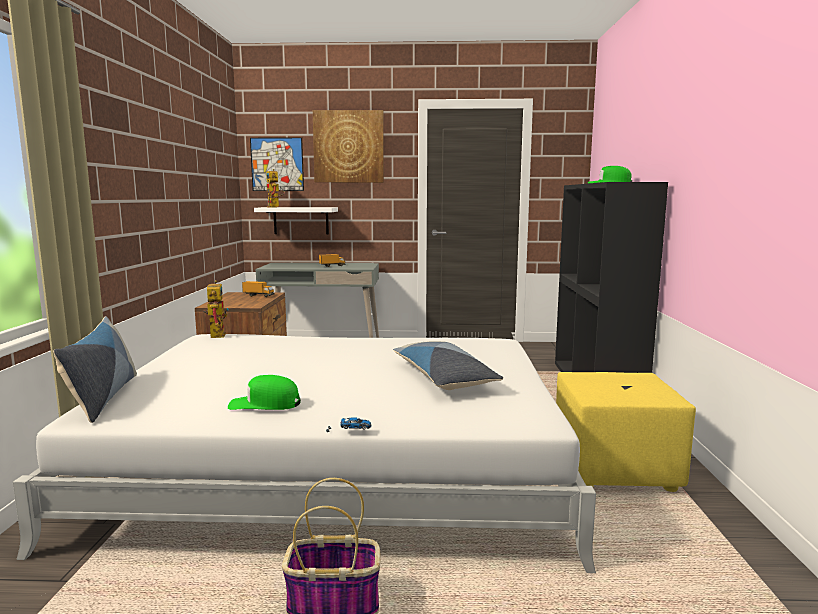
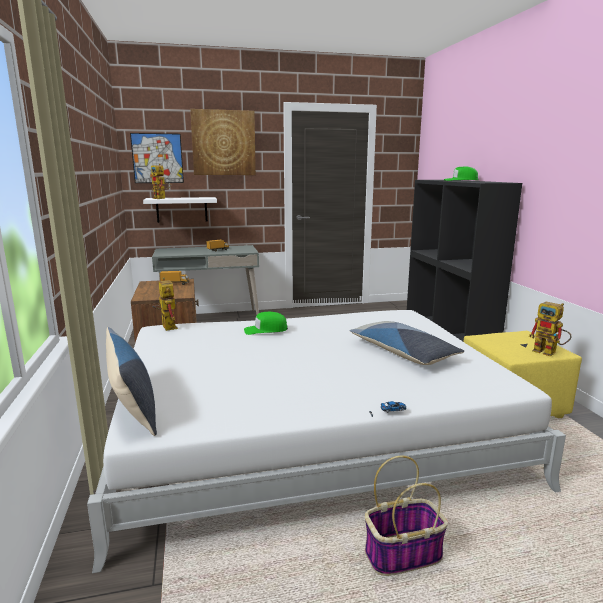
camera: 15 degrees left, 5 degrees up
(265, 404) = (292, 395): green cap -> green cap (265, 330)
(650, 397) = (549, 353): none -> toy robot

